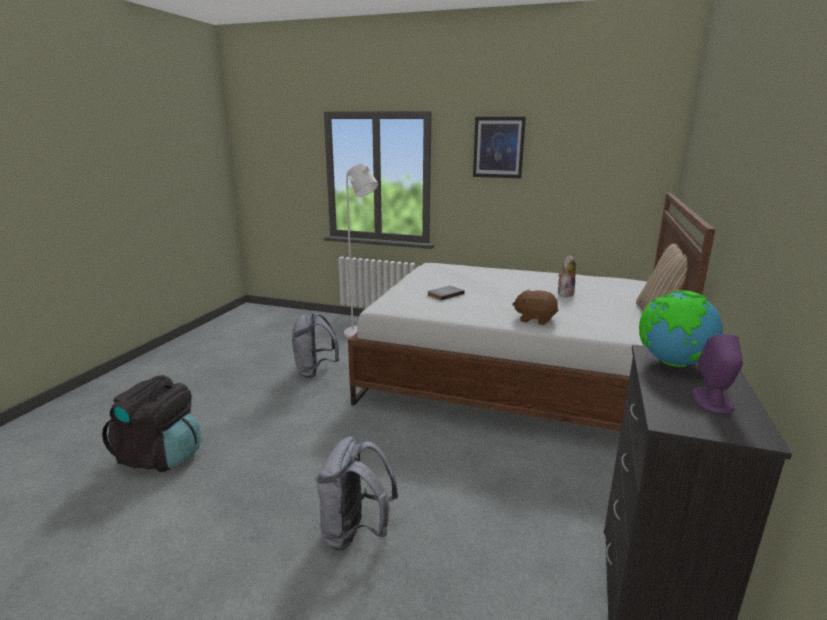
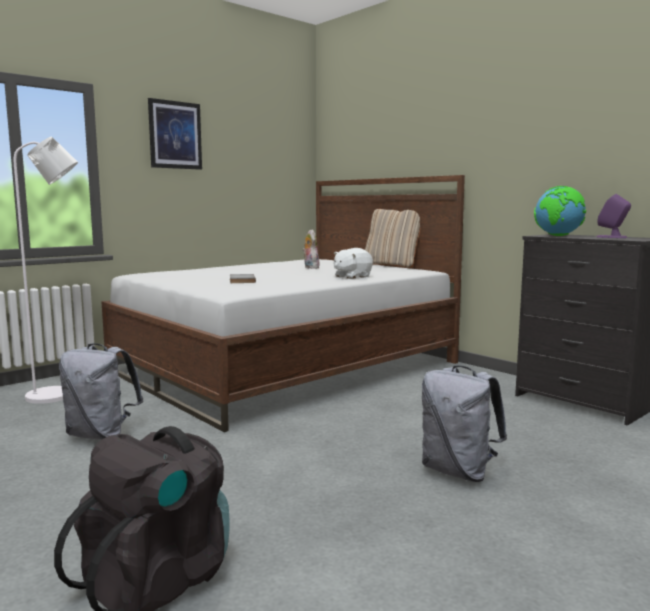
camera: 60 degrees left, 10 degrees down
(535, 319) = (352, 276): brown plush toy -> white plush toy

